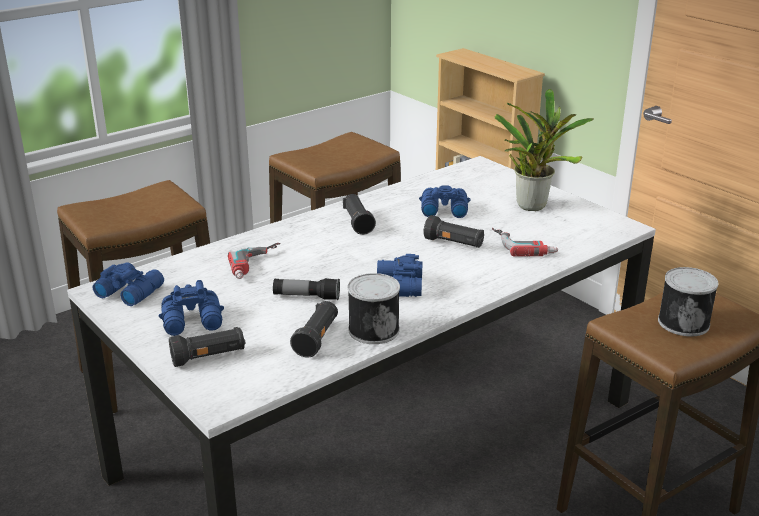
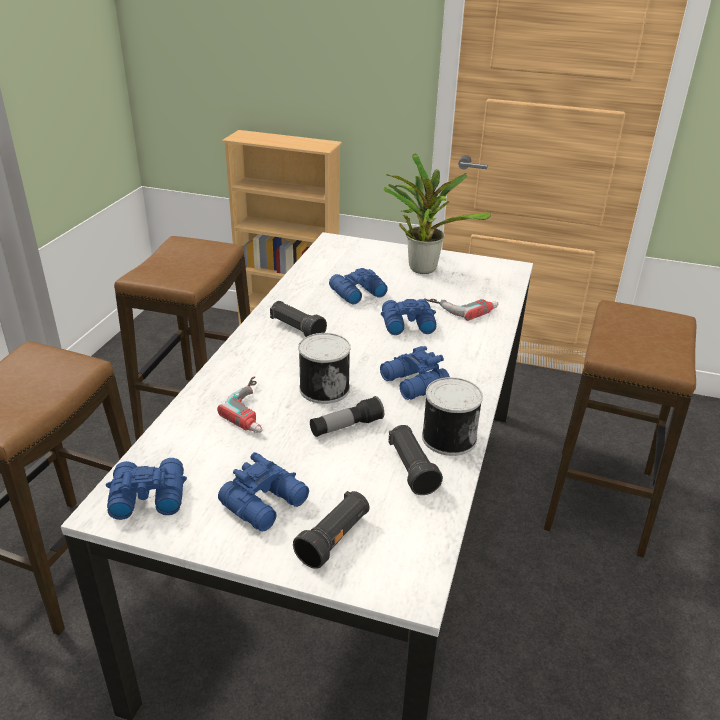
camera: 35 degrees left, 5 degrees up
(454, 243) = (406, 324): black flashlight -> blue binoculars
(683, 322) = (645, 337): can -> can (324, 388)

